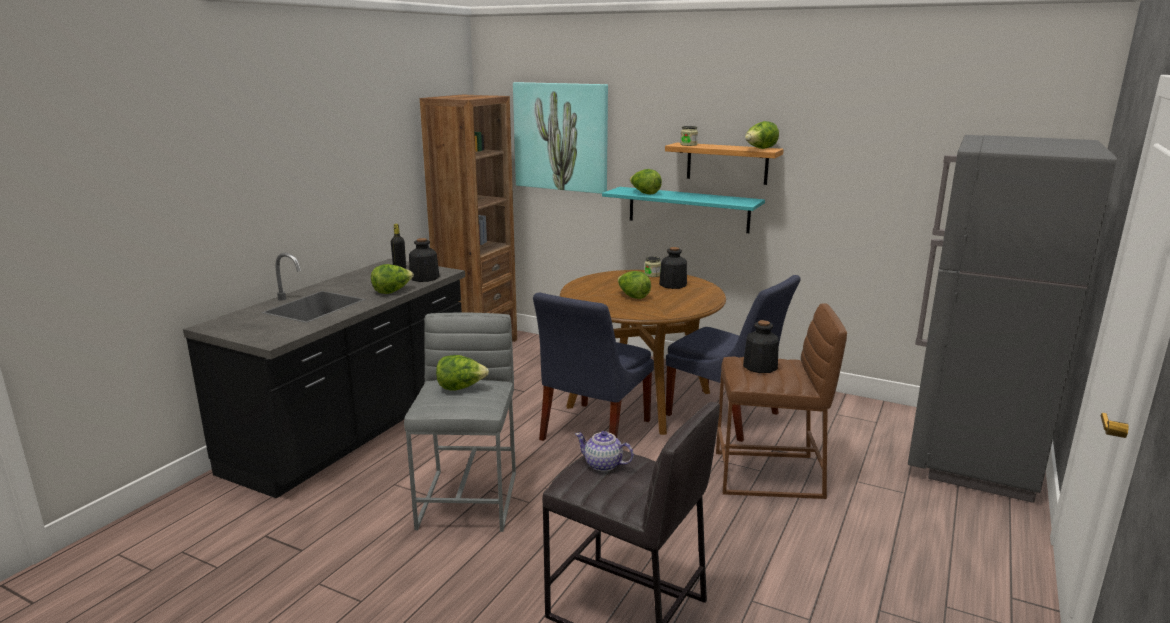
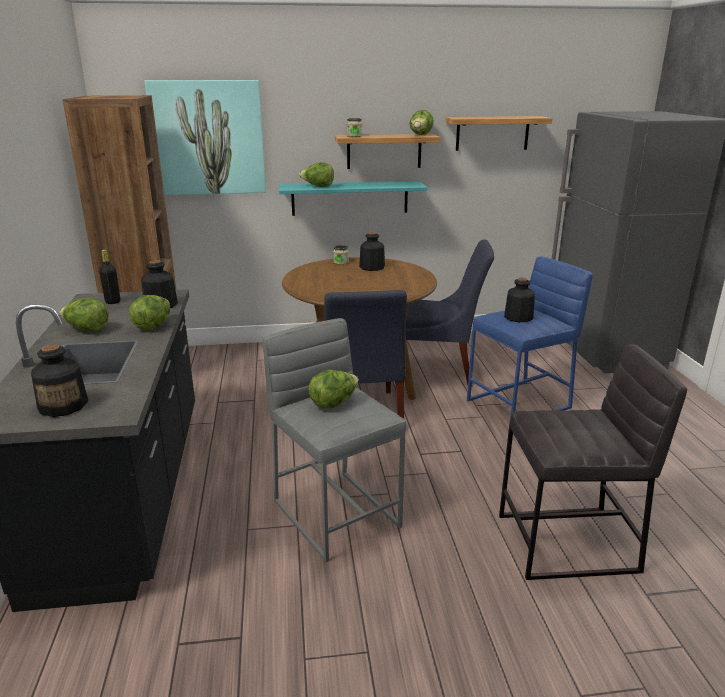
camera: 35 degrees left, 5 degrees up
(256, 328) = (63, 405): none -> bottle
(603, 465) = (557, 426): teapot -> none
(633, 296) = (360, 283): lettuce -> lettuce (87, 330)
(769, 475) = (520, 404): brown stool -> blue stool
(857, 153) = (492, 133): none -> shelf

